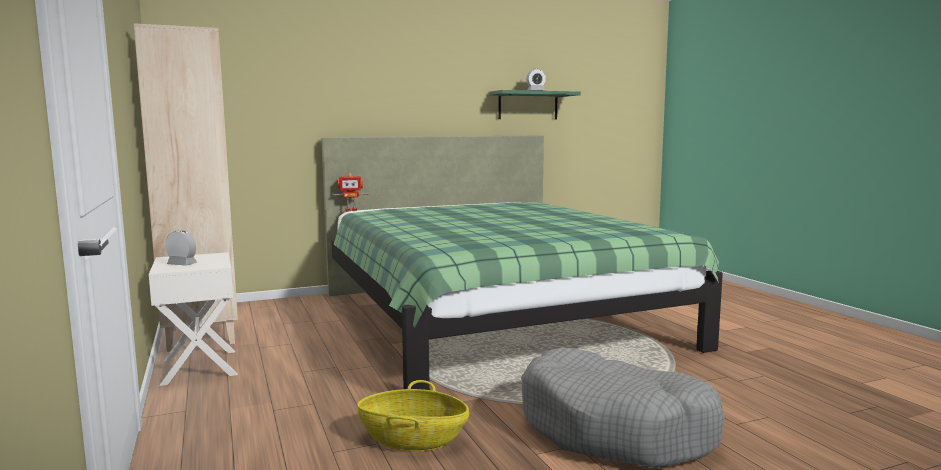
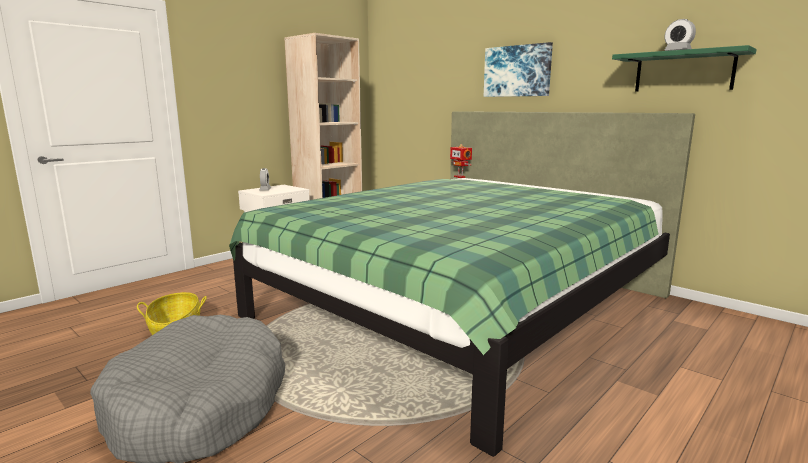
camera: 65 degrees right, 5 degrees up
(392, 96) = (517, 71): none -> picture

